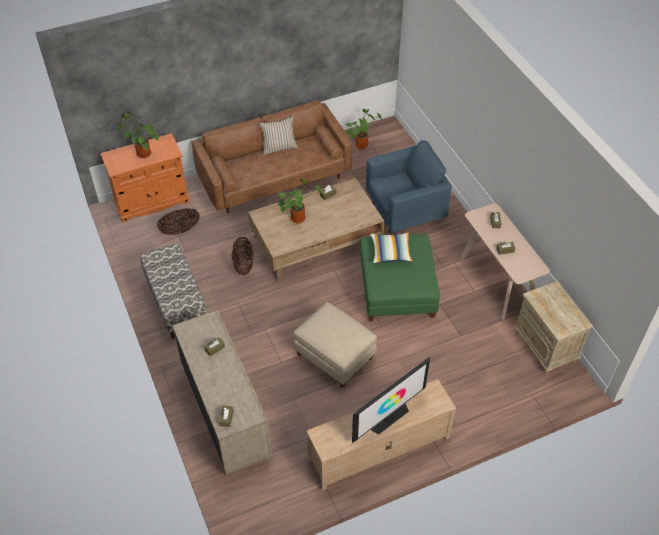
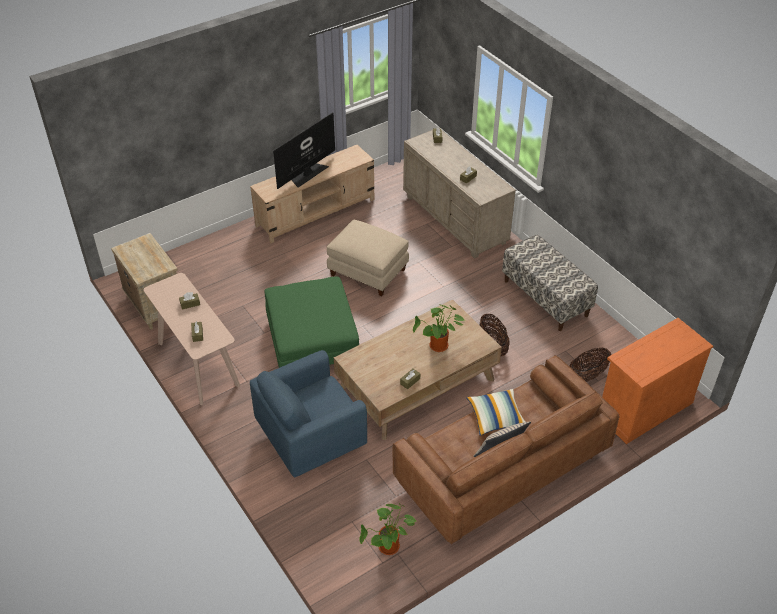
camera: 170 degrees right, 5 degrees down
(142, 154) = (660, 351): potted plant -> none
(391, 252) = (320, 320): pillow -> pillow (496, 417)

